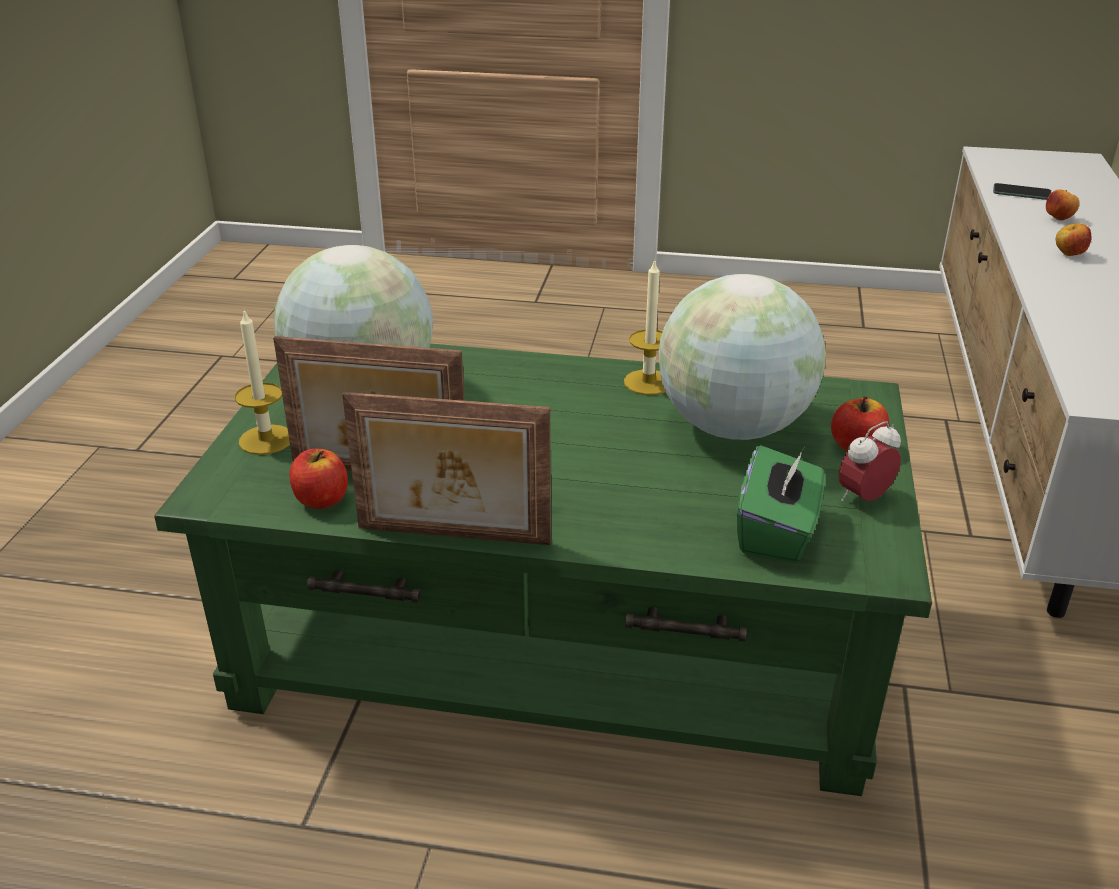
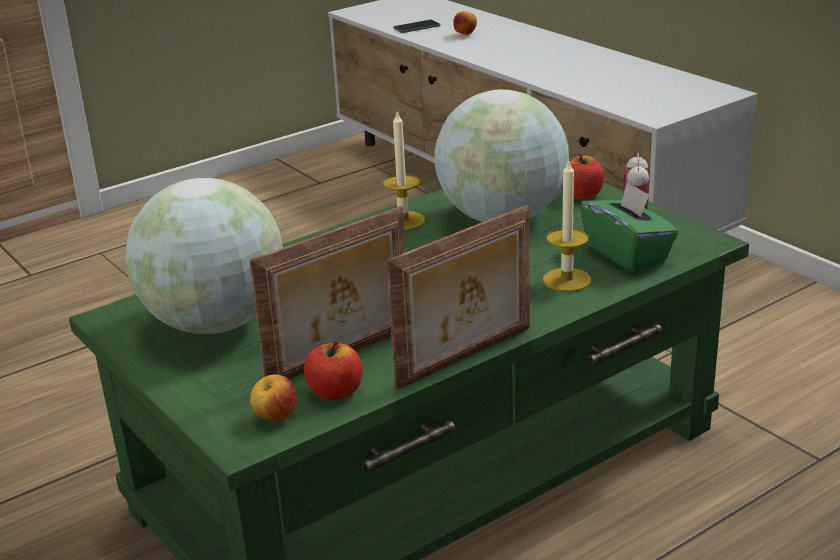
camera: 45 degrees left, 5 degrees down
(266, 440) = (208, 387): candle -> candle (567, 280)
(1069, 254) = (507, 51): apple -> apple (275, 418)

